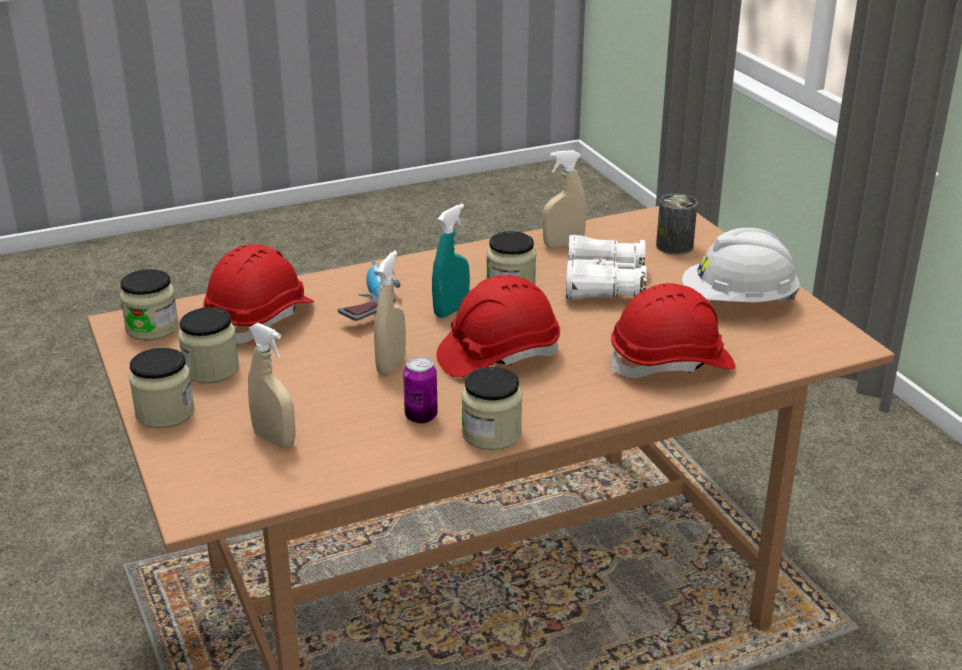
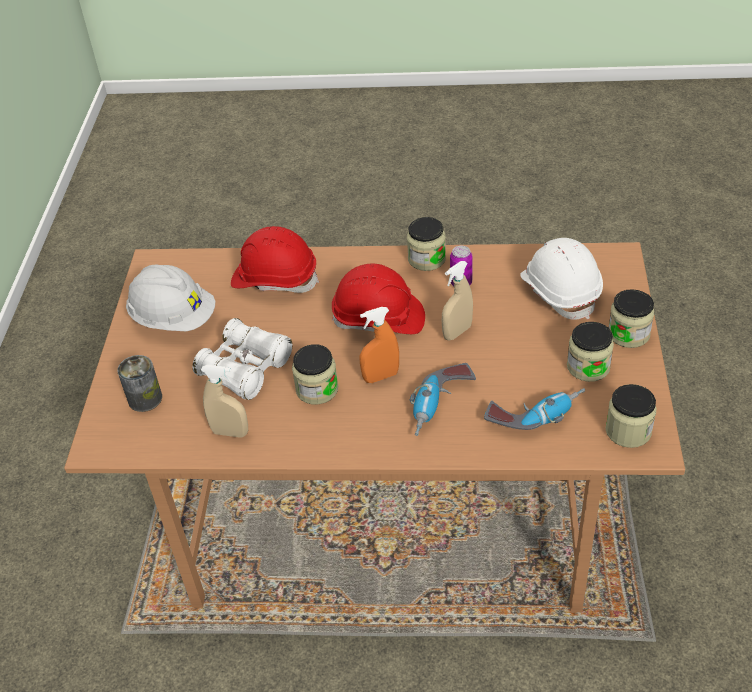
camera: 150 degrees left, 15 degrees up
(261, 319) = (535, 414): red hard hat -> power drill
(274, 439) = (560, 291): beige spray bottle -> white hard hat
(451, 310) = (381, 376): turquoise spray bottle -> orange spray bottle

